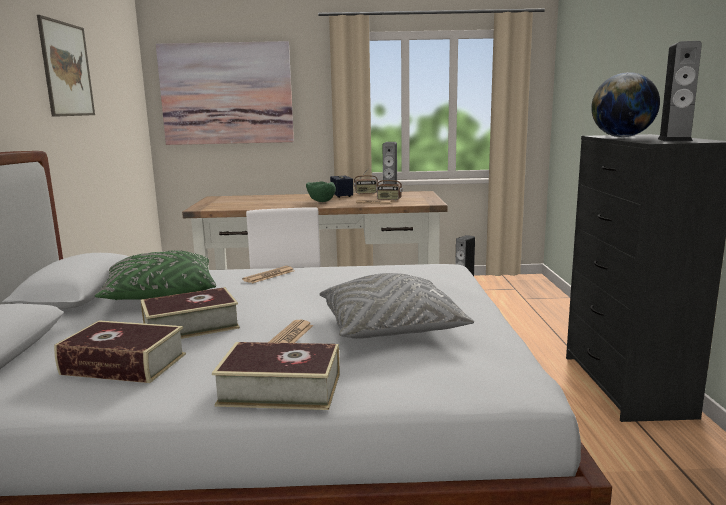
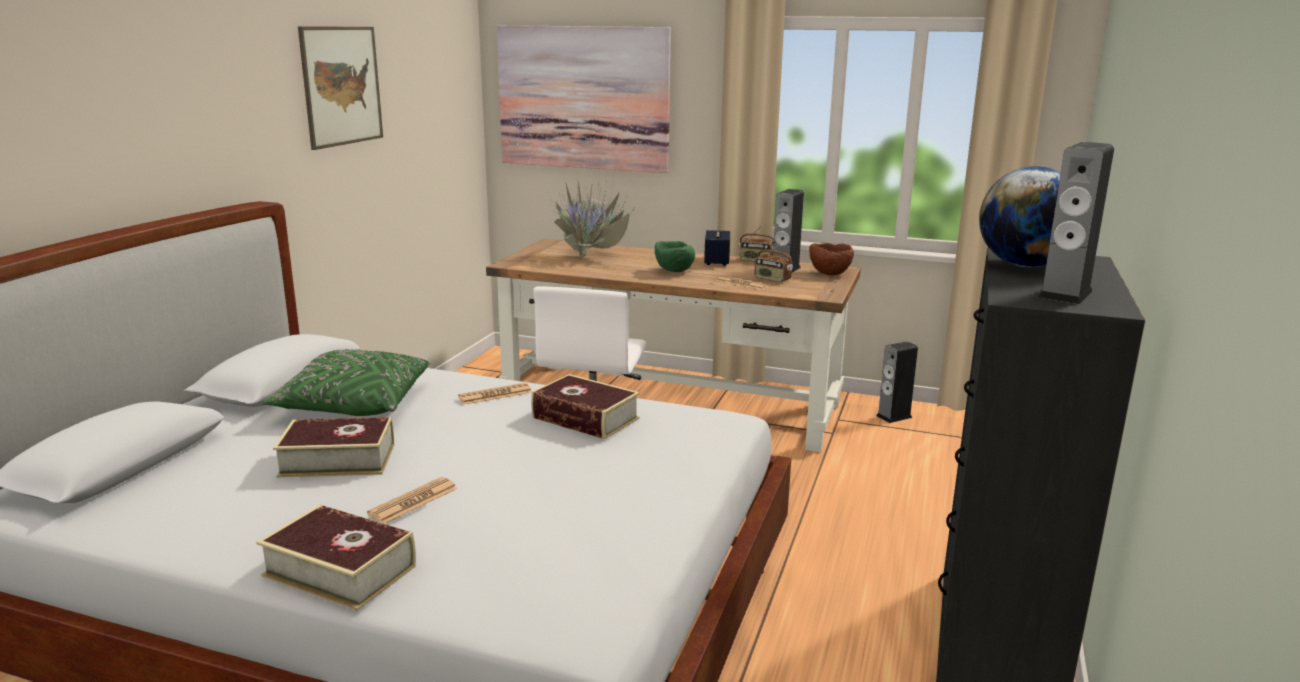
camera: 20 degrees right, 5 degrees up
(124, 364) = (233, 499): book -> book (585, 418)
(253, 201) = (590, 257): none -> potted plant
(392, 330) = (540, 514): grey pillow -> none
(419, 194) = (829, 273): none -> brown bowl

